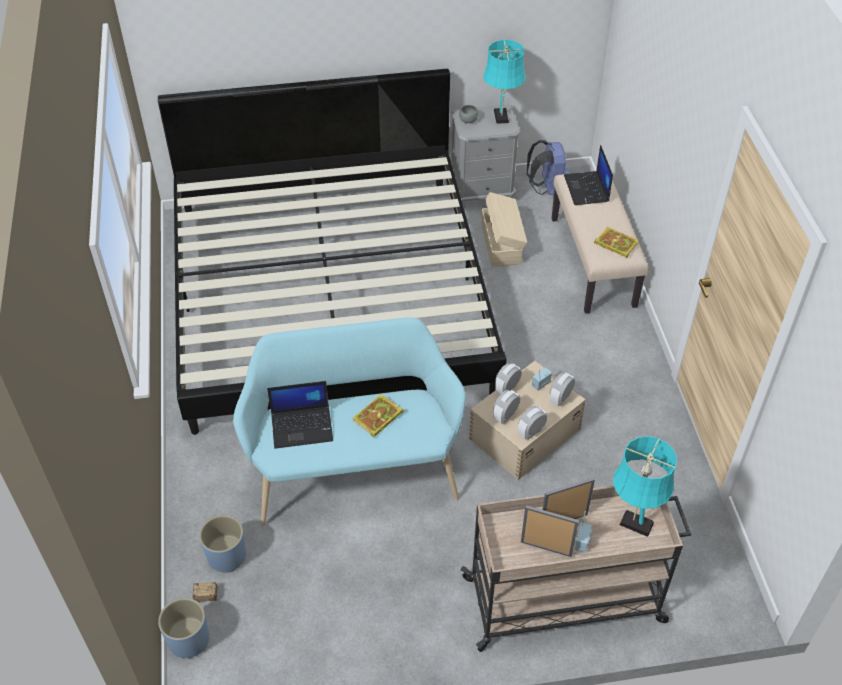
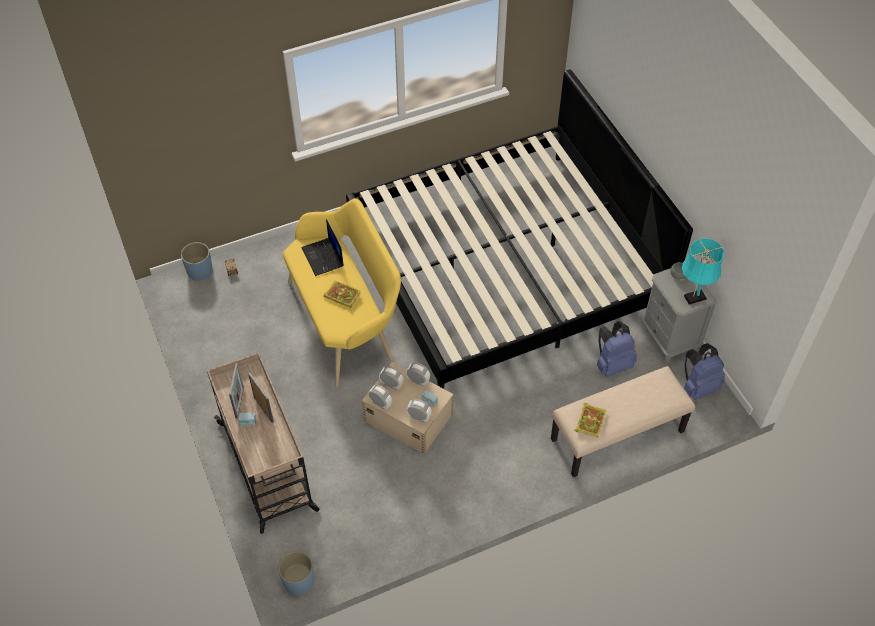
camera: 75 degrees right, 5 degrees up
(227, 556) = (261, 272): blue planter -> blue planter (298, 581)
(354, 469) = (346, 320): turquoise bench -> yellow bench
(501, 242) = (612, 364): beige storage box -> blue backpack
(587, 189) = (654, 390): laptop -> none
(633, 522) = (271, 451): turquoise table lamp -> none

